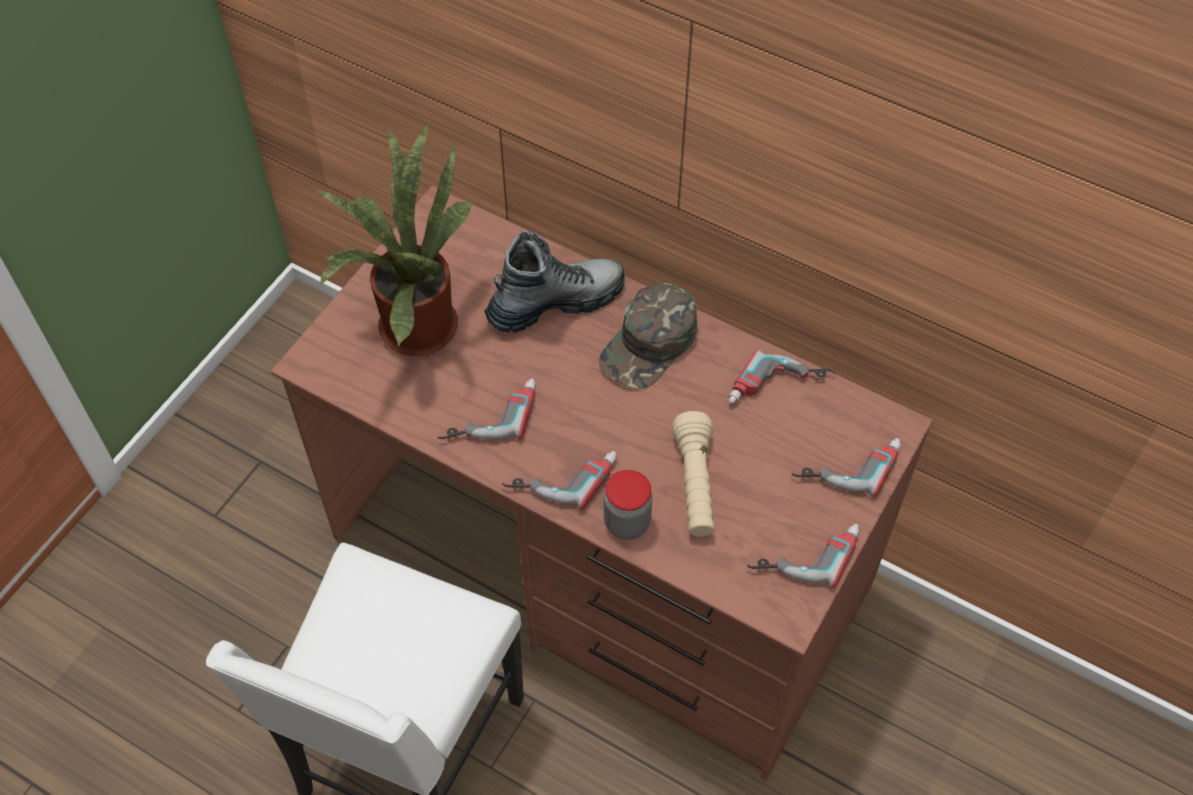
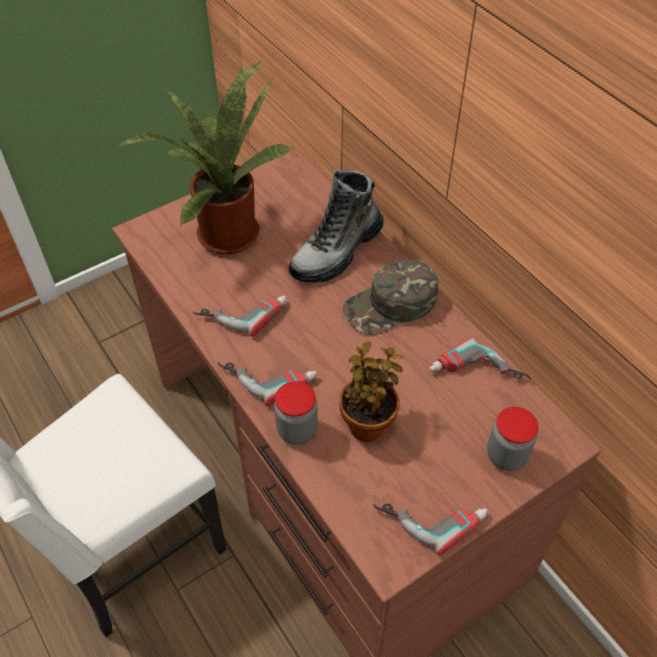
camera: 25 degrees right, 5 degrees down
(555, 303) = (337, 251): boot -> boot turned 135 degrees clockwise
(695, 484) = (368, 422): beige flashlight -> potted plant
(847, 462) = (506, 455): power drill -> jar

